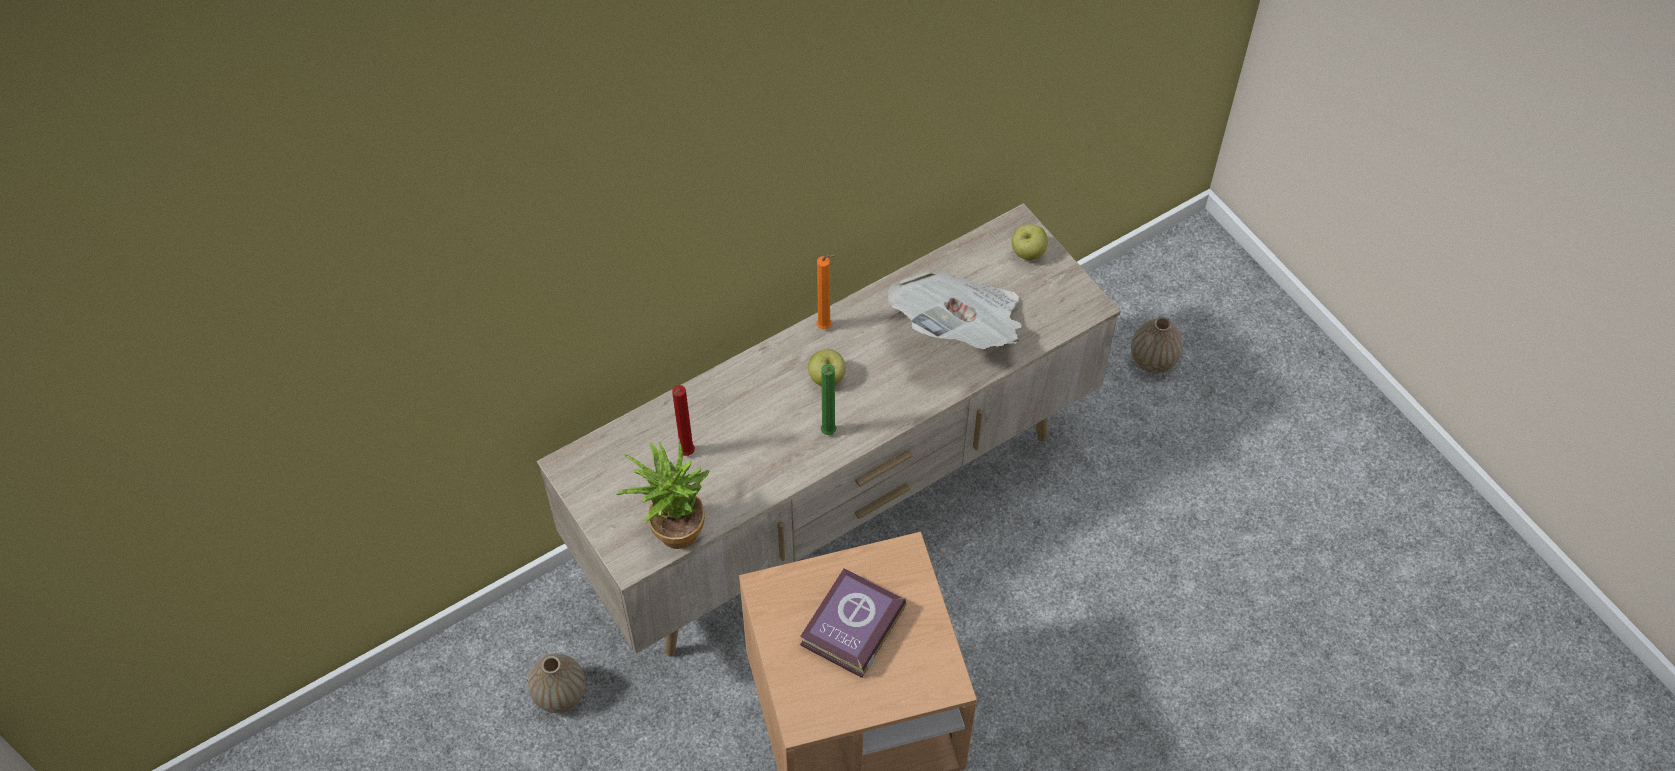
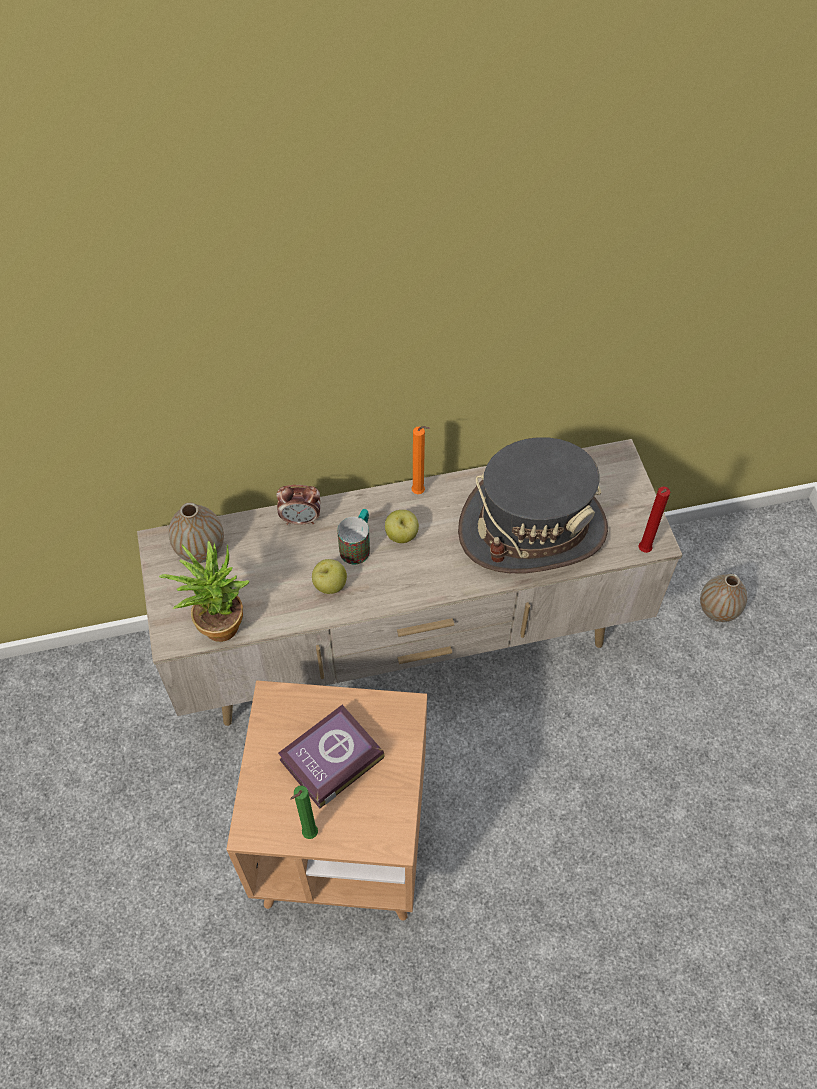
camera: 20 degrees right, 0 degrees up
(560, 695) = (130, 727): vase -> vase (200, 549)
(686, 454) = (257, 563): red candle -> red candle (643, 551)
(712, 393) = (301, 519): none -> alarm clock
(785, 403) = (357, 545): none -> mug
(827, 434) = (381, 583): green candle -> green candle (308, 835)
(959, 329) = (532, 528): newspaper -> grey hat
(1028, 253) = (618, 481): apple -> apple (330, 585)

